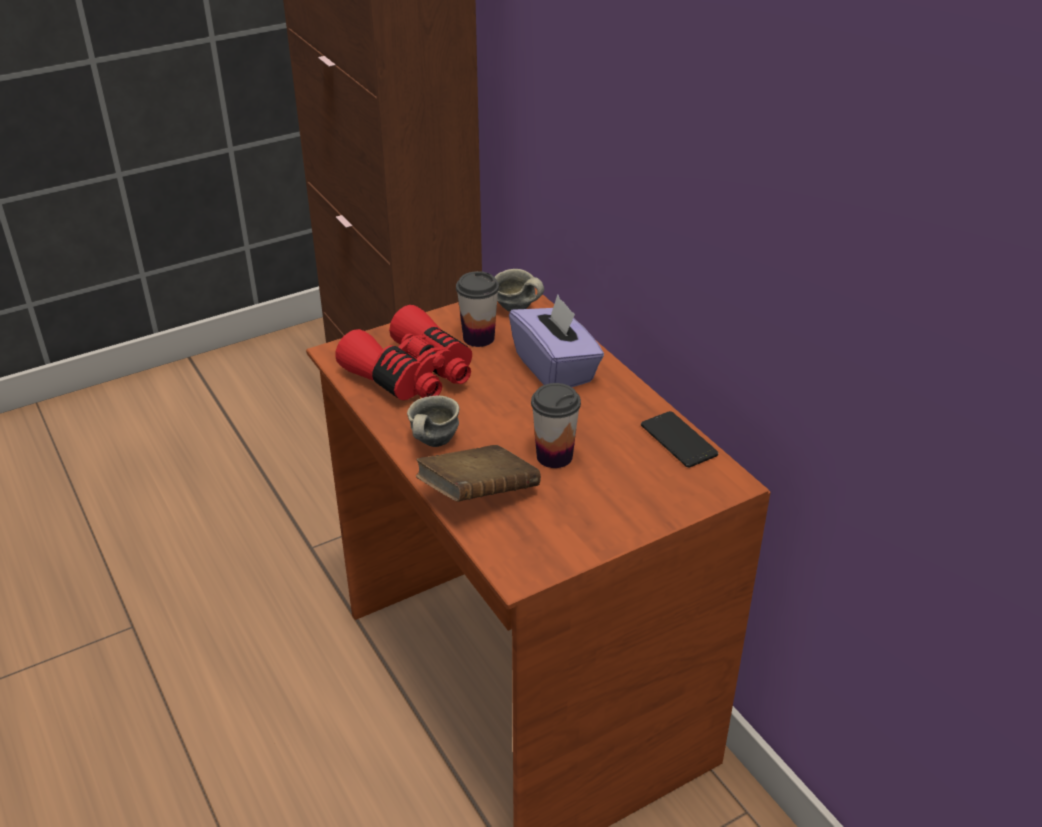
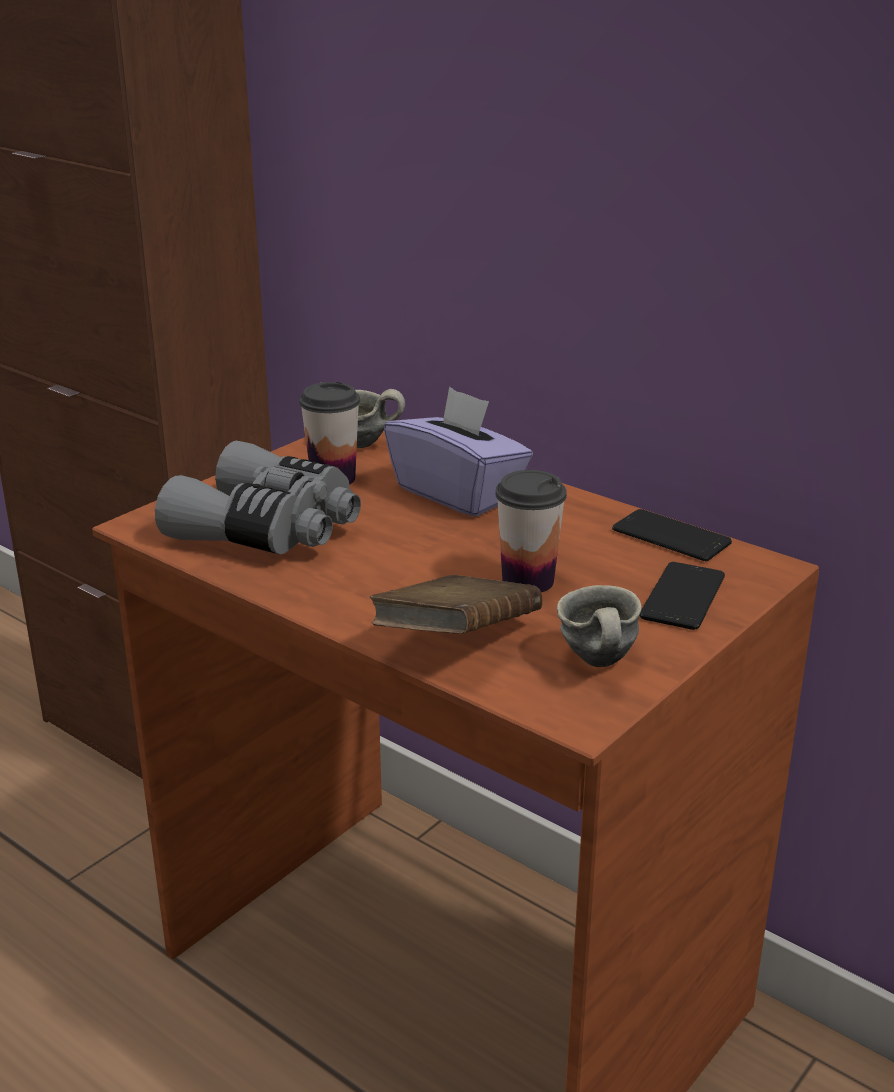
camera: 20 degrees left, 10 degrees down
(413, 375) = (269, 530): red binoculars -> grey binoculars
(430, 443) = (347, 597): grey mug -> grey mug (594, 663)
(650, 494) = (682, 597): none -> phone

